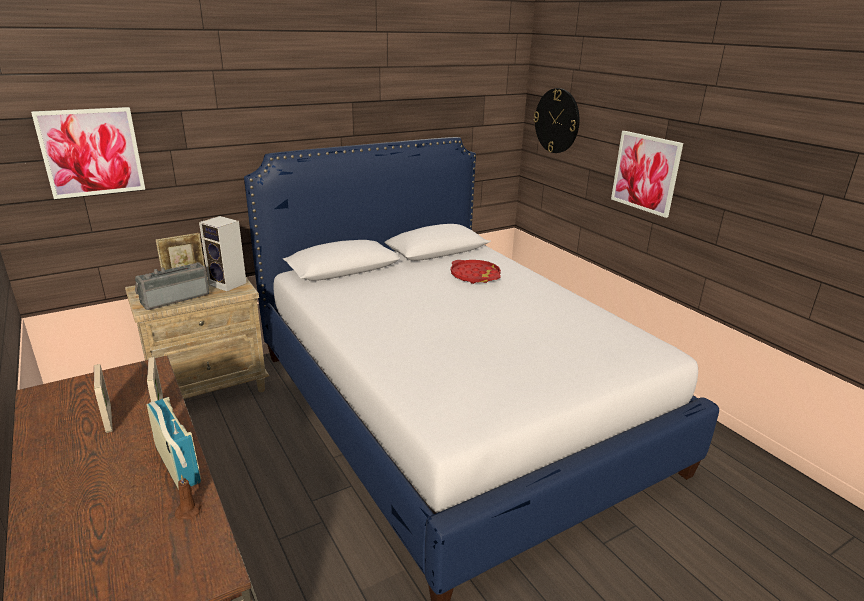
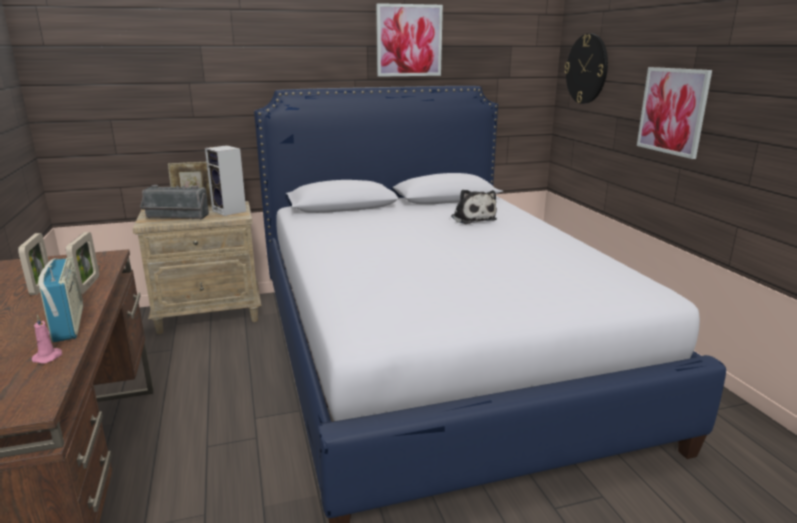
camera: 15 degrees right, 5 degrees down
(91, 152) = (118, 79): picture -> picture (409, 40)
(174, 298) = (176, 217): radio -> radio turned 150 degrees counterclockwise
(189, 510) = (49, 357): brown candle -> pink candle
(475, 276) = (472, 218): red tray -> plush toy

